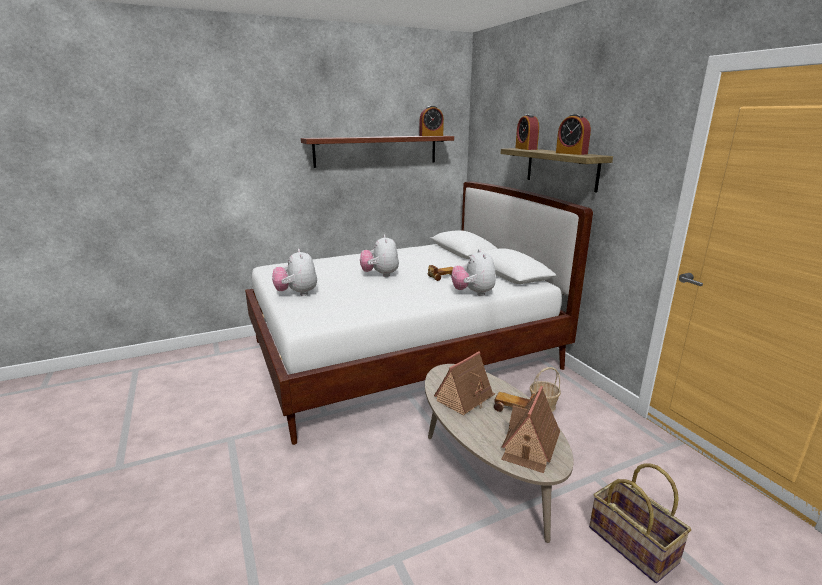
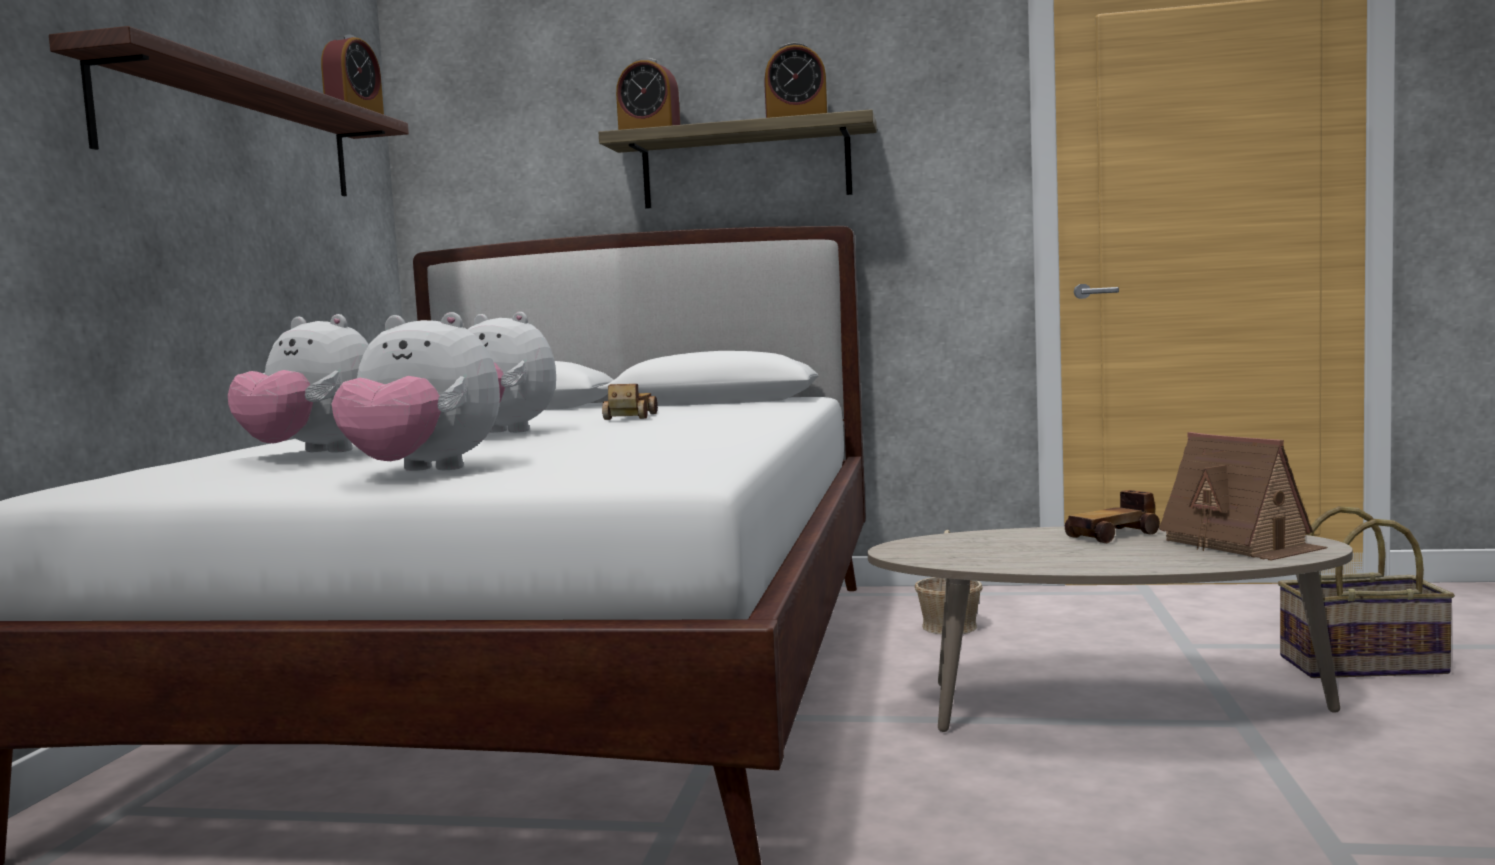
camera: 55 degrees left, 15 degrees down
(465, 398) = (1032, 553): toy house -> none
(473, 293) = (769, 411): plush toy -> plush toy (313, 453)

